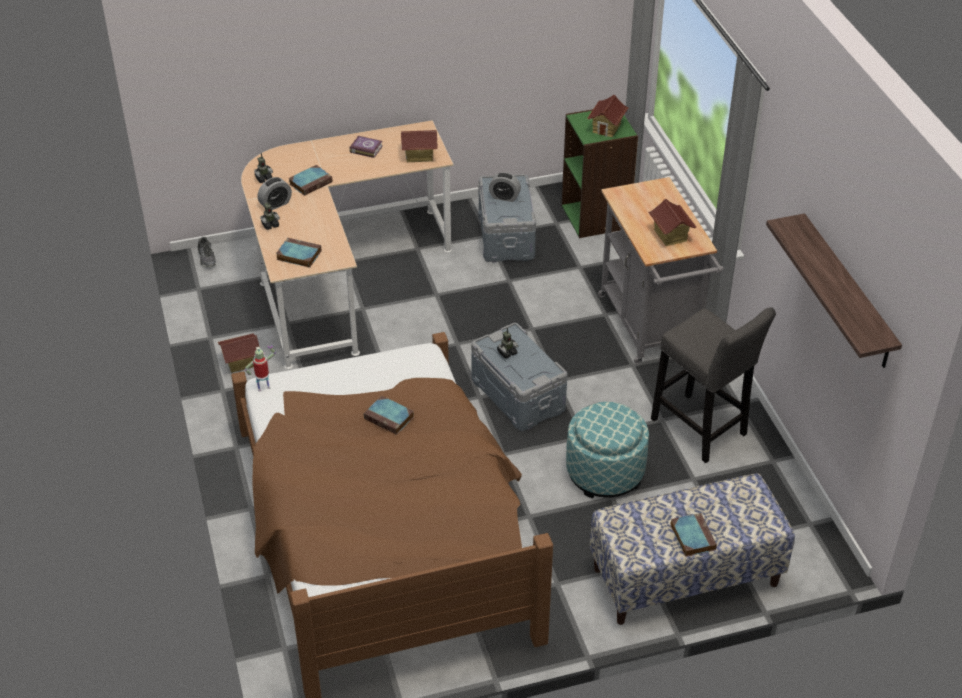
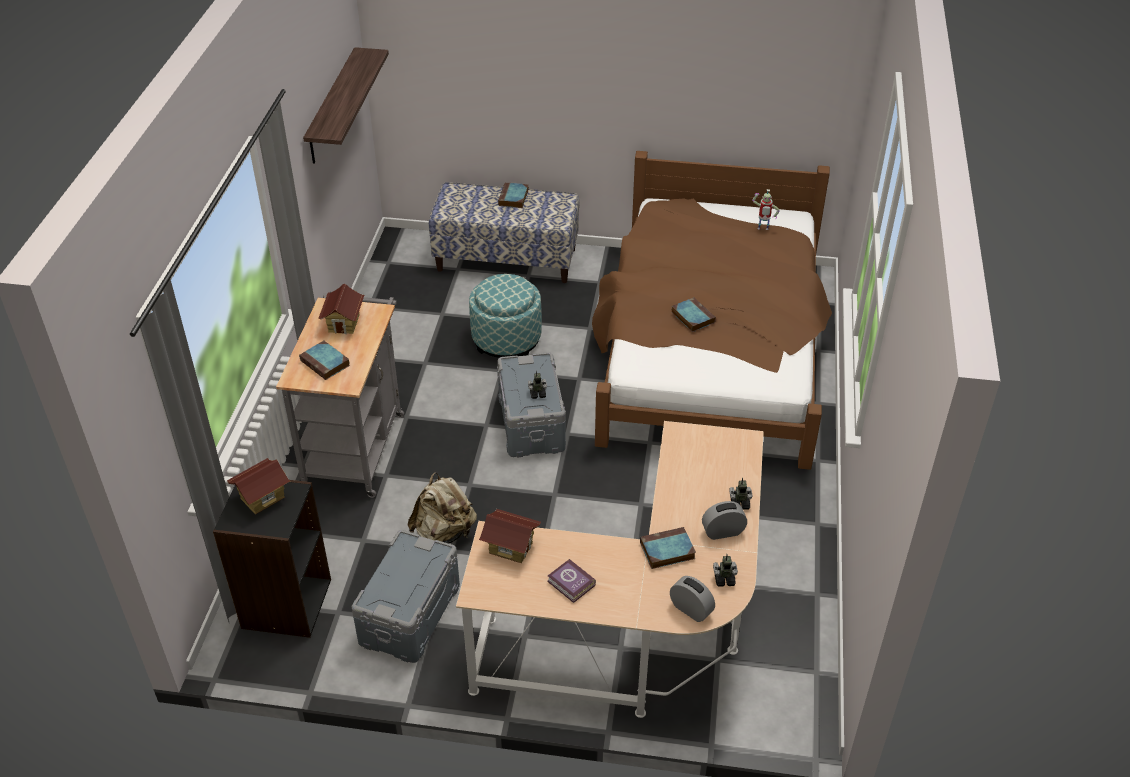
camera: 155 degrees left, 0 degrees up
(207, 258) = (794, 721): shoe -> none
(242, 362) = (788, 549): toy house -> none
(264, 387) = (794, 383): toy robot -> toy robot (762, 230)
(298, 255) = (722, 452): book -> book (326, 363)
(504, 197) = (404, 582): alarm clock -> alarm clock (691, 609)
(524, 290) = (444, 533): none -> beige backpack
(596, 217) = (285, 603): green bookcase -> black bookcase
(701, 430) = (401, 344): grey stool -> none

